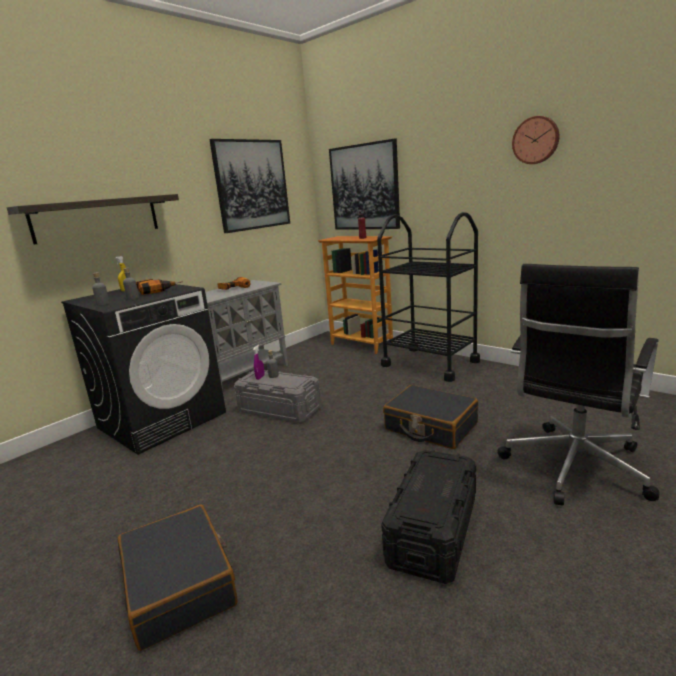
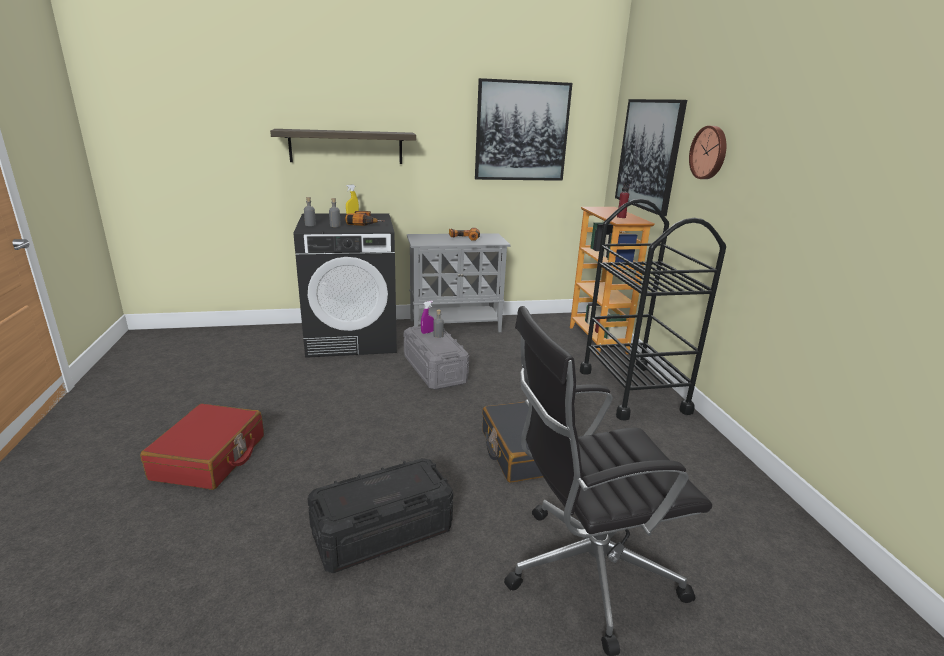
camera: 35 degrees right, 5 degrees up
(180, 585) = (210, 458): black suitcase -> red suitcase
(536, 140) = (822, 138): wall clock -> wall clock (709, 152)

